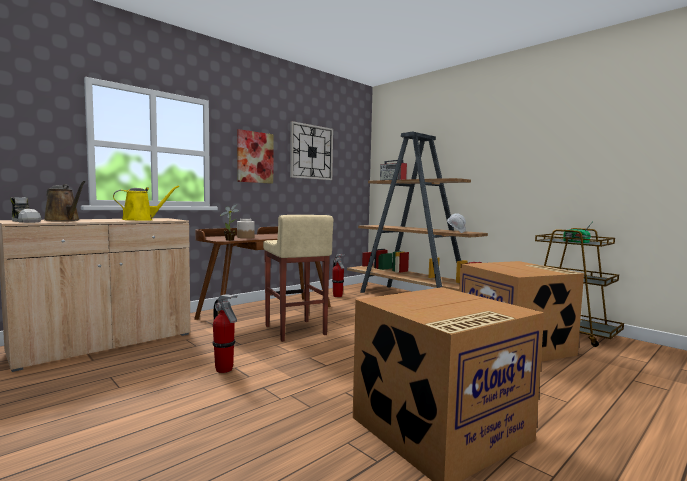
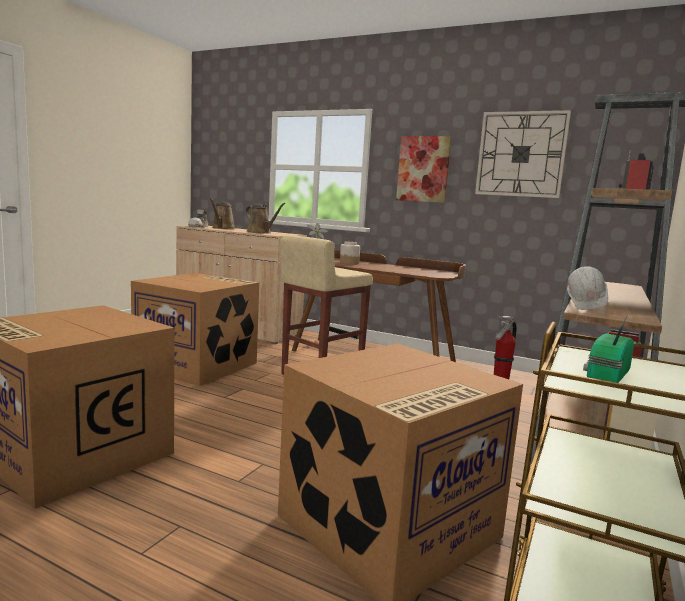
camera: 70 degrees right, 5 degrees up
(141, 220) = (260, 232): yellow watering can -> brown watering can
(224, 370) = (198, 365): fire extinguisher -> cardboard box

